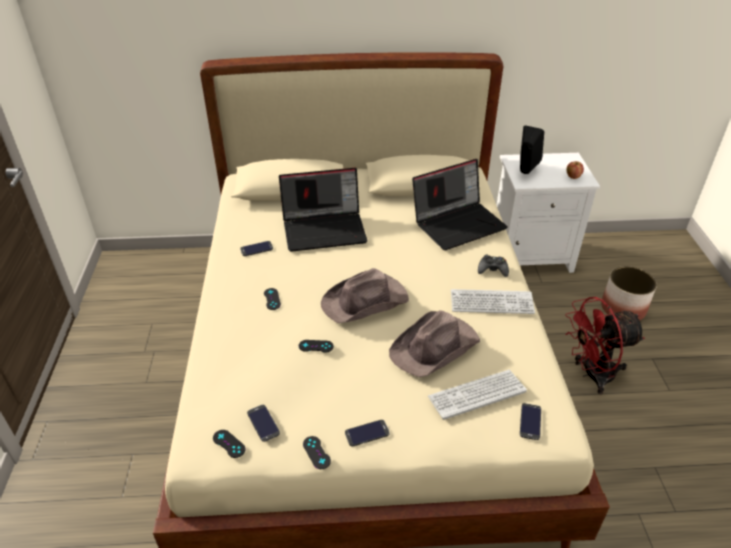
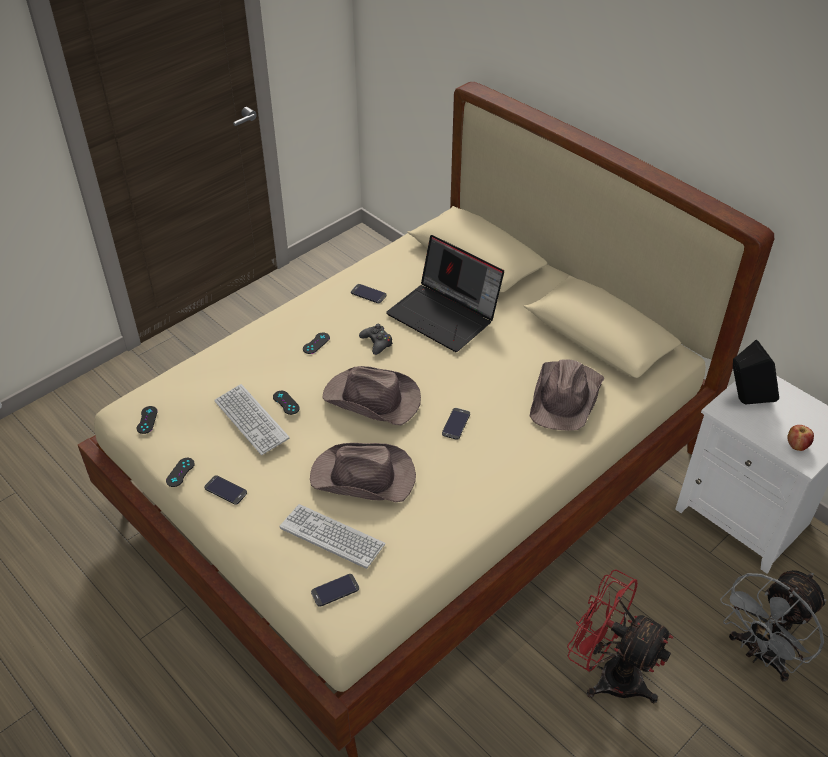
camera: 50 degrees right, 5 degrees up
(263, 423) = (180, 424): phone -> phone (456, 424)
(458, 223) = (566, 397): laptop -> brown hat
(491, 303) = (467, 485): keyboard -> keyboard (251, 420)
(492, 270) = (522, 461): black game controller -> black game controller (377, 343)
(623, 308) = (760, 654): planter -> grey fan

